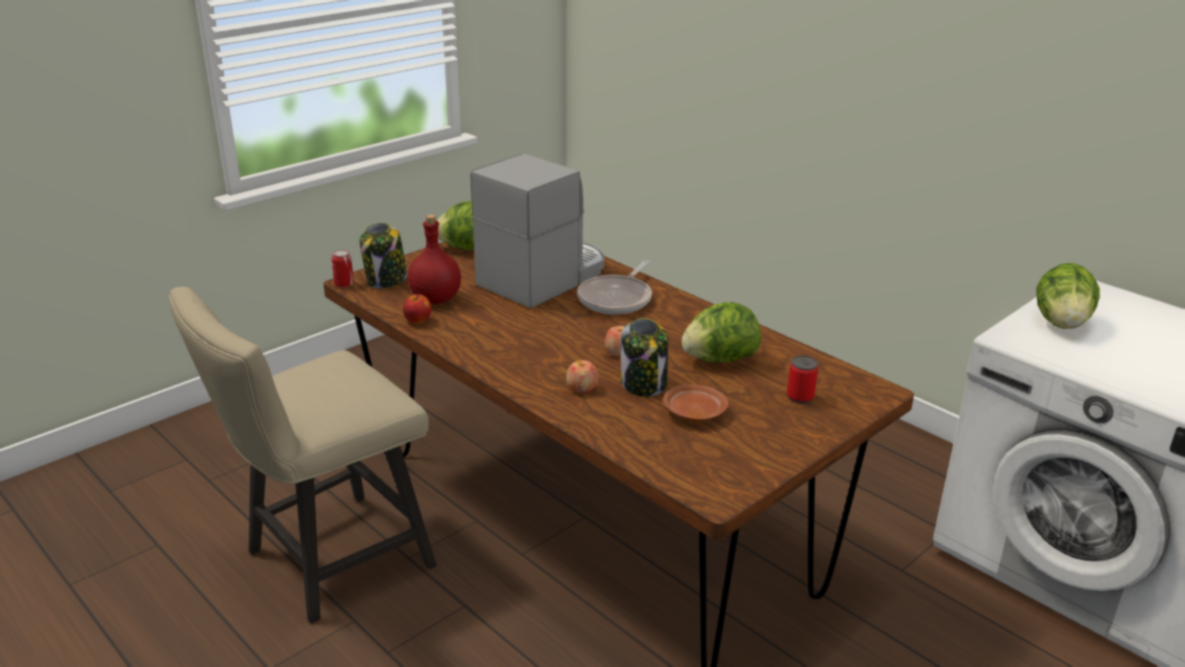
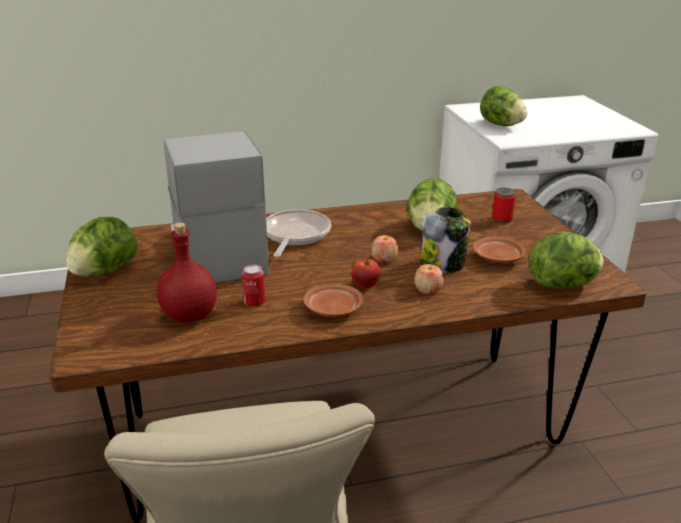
camera: 60 degrees left, 0 degrees up
(344, 284) = (79, 363): can -> can (254, 303)
(386, 280) = (107, 334): jar -> none
(418, 321) = (223, 337): apple -> apple (365, 285)
(499, 352) = (332, 309): none -> brown plate
(617, 299) = (295, 235): frying pan -> frying pan turned 135 degrees counterclockwise
(675, 463) = (563, 285): none -> lettuce

